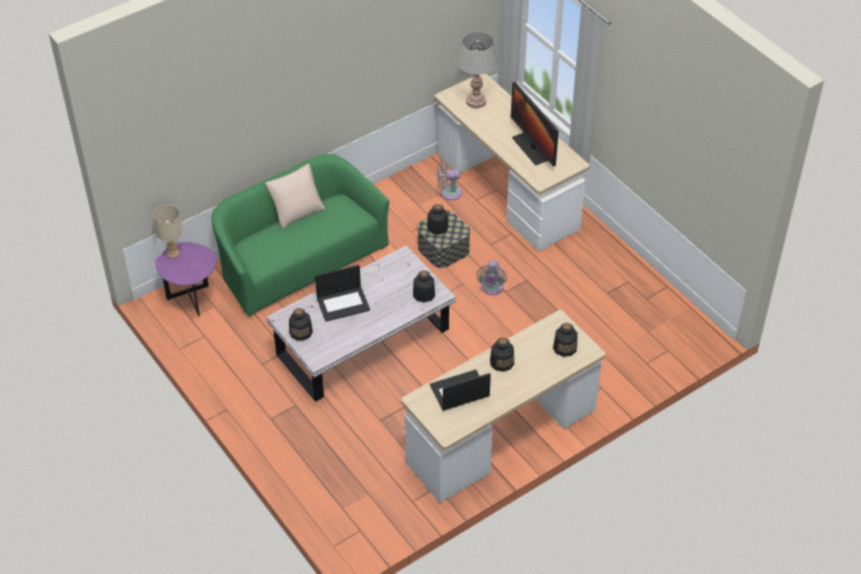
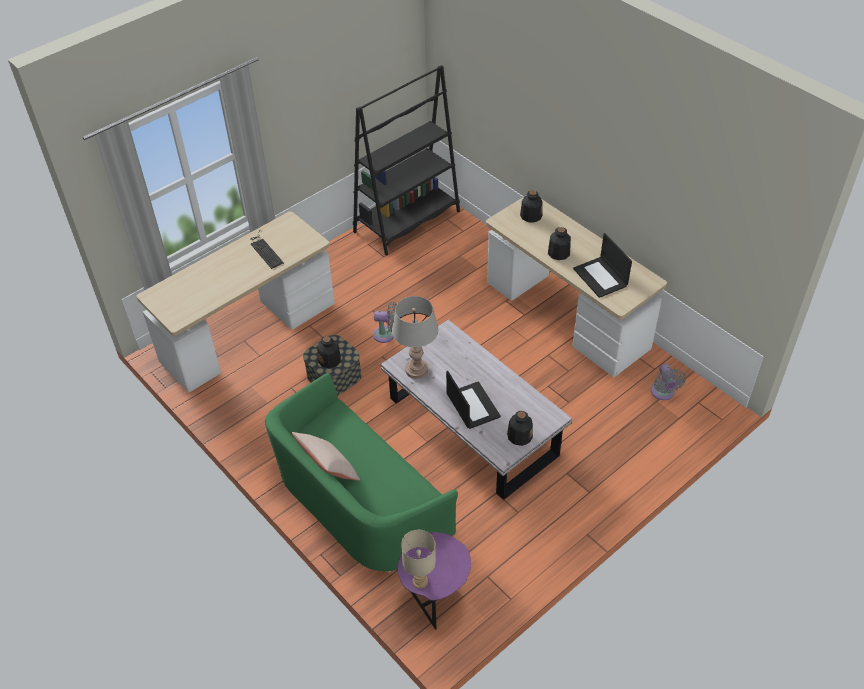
camera: 95 degrees left, 0 degrees up
(423, 294) = (449, 343): bottle -> none
(448, 193) = (249, 379): grey fan -> grey fan (663, 393)
(476, 102) = (188, 297): grey table lamp -> grey table lamp (417, 370)
(532, 148) = (265, 250): monitor -> keyboard
(664, 315) = (407, 222): none -> black bookcase

